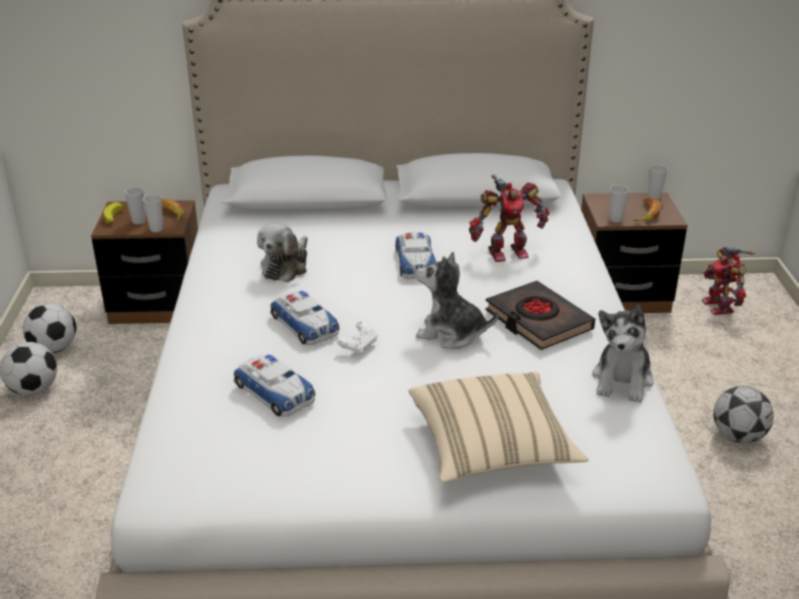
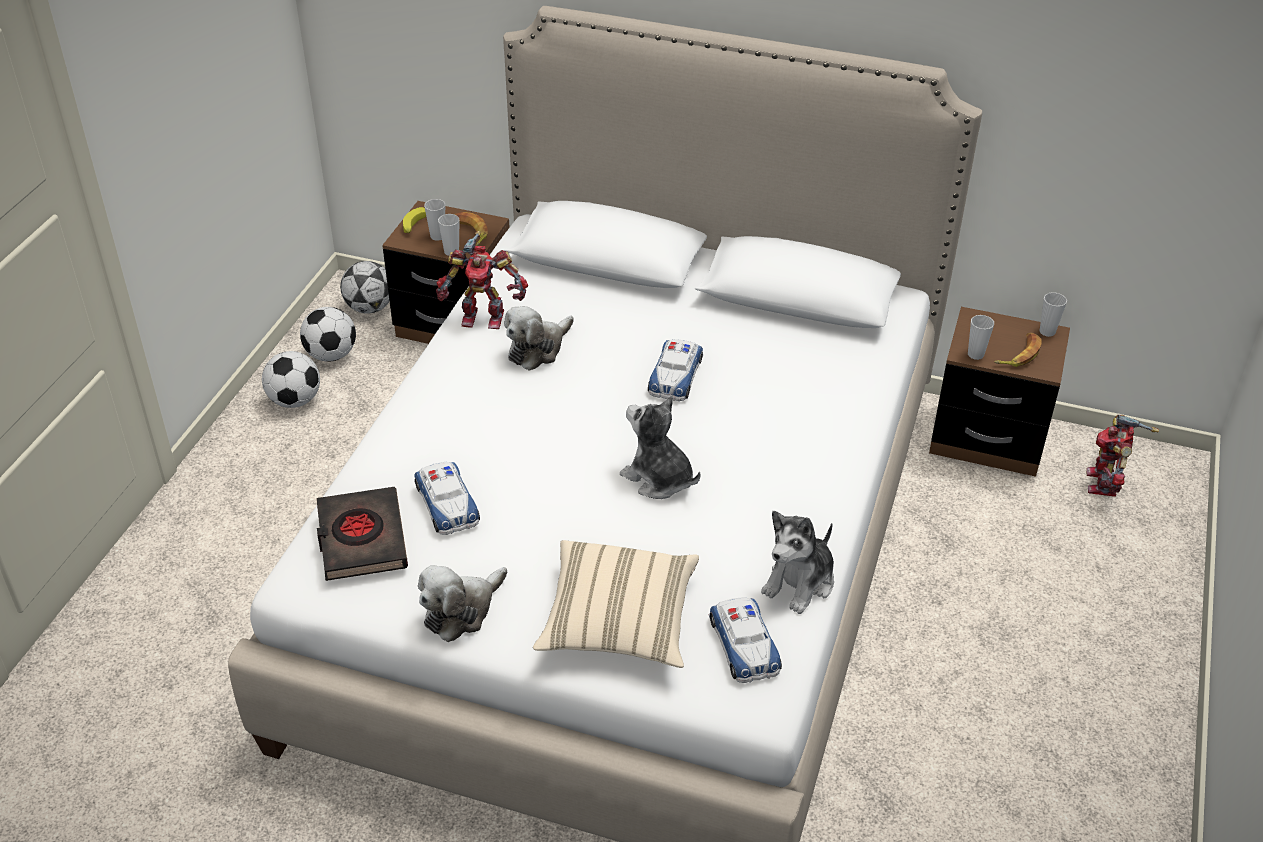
camera: 20 degrees right, 10 degrees up
(304, 324) = (517, 430): toy car -> toy car (744, 645)
(339, 475) = (461, 610): none -> plush toy
(358, 346) = (556, 470): white game controller -> none
(506, 252) = (783, 385): toy robot -> toy robot (483, 316)
(538, 321) = (759, 486): black book -> black book (361, 539)
(738, 436) = (1008, 657): football -> football (369, 308)

